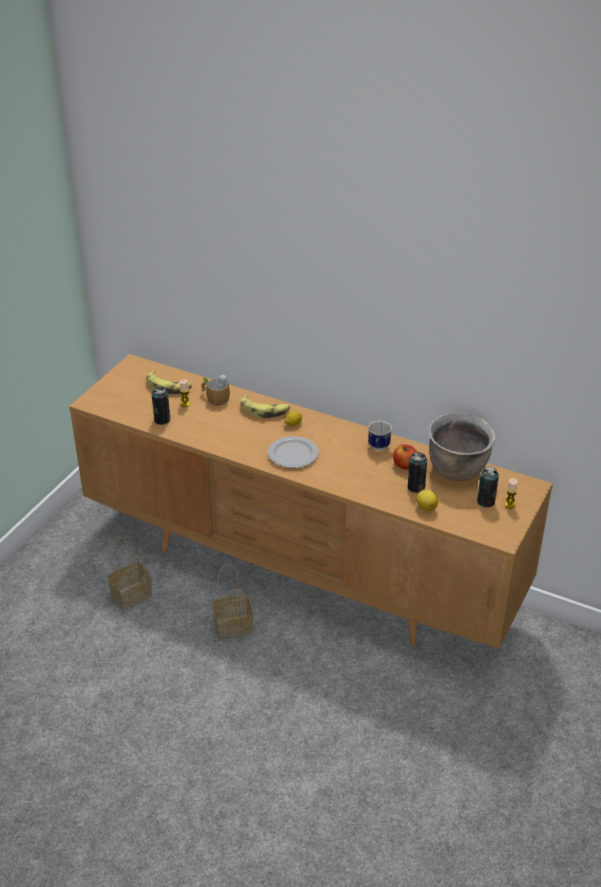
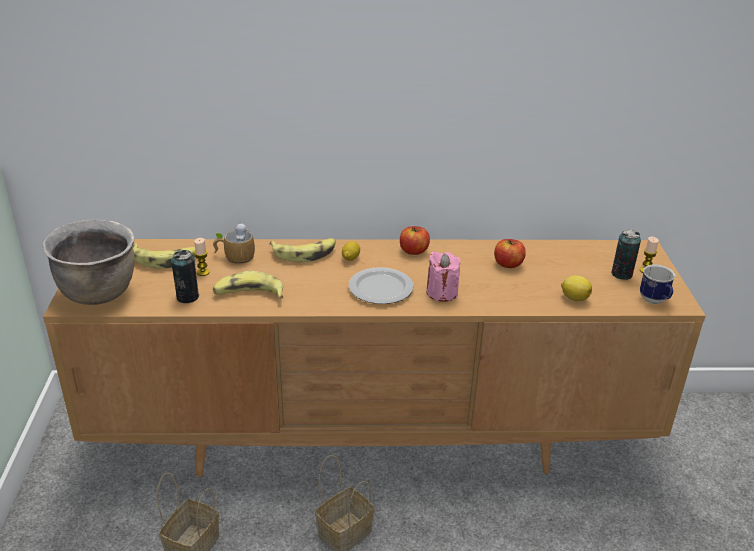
camera: 30 degrees left, 5 degrees down
(202, 430) = (249, 294): none -> banana
(333, 471) = (442, 292): none -> pink candle
(344, 432) = (414, 251): none -> apple
(378, 448) = (465, 256): mug -> mug (655, 301)
(416, 487) = (542, 281): can -> none
(458, 470) = (563, 253): brown cooking pot -> brown cooking pot (99, 292)

